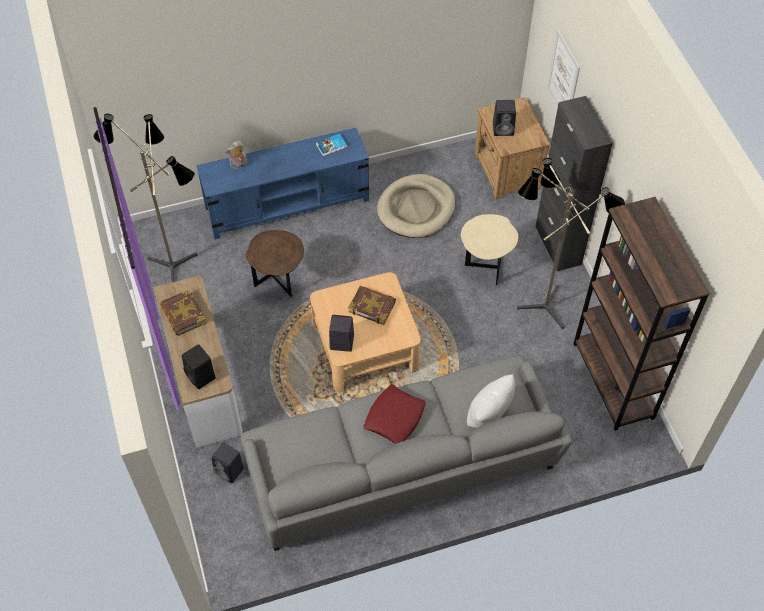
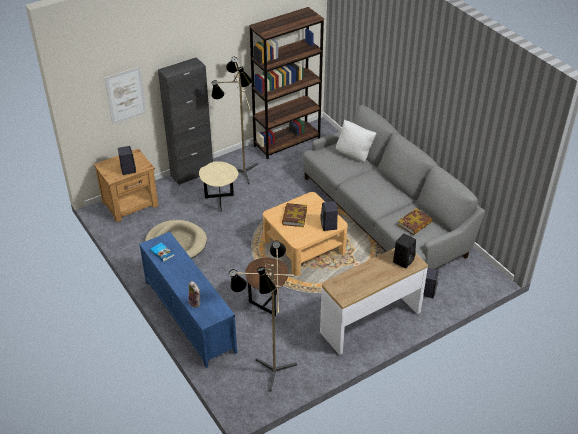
camera: 105 degrees left, 15 degrees down
(183, 315) = (359, 283): book -> book (415, 224)
(394, 417) = (374, 189): red pillow -> none

